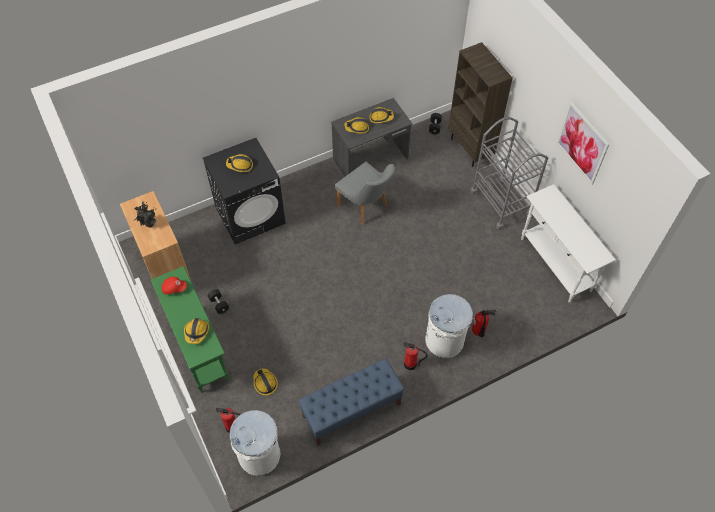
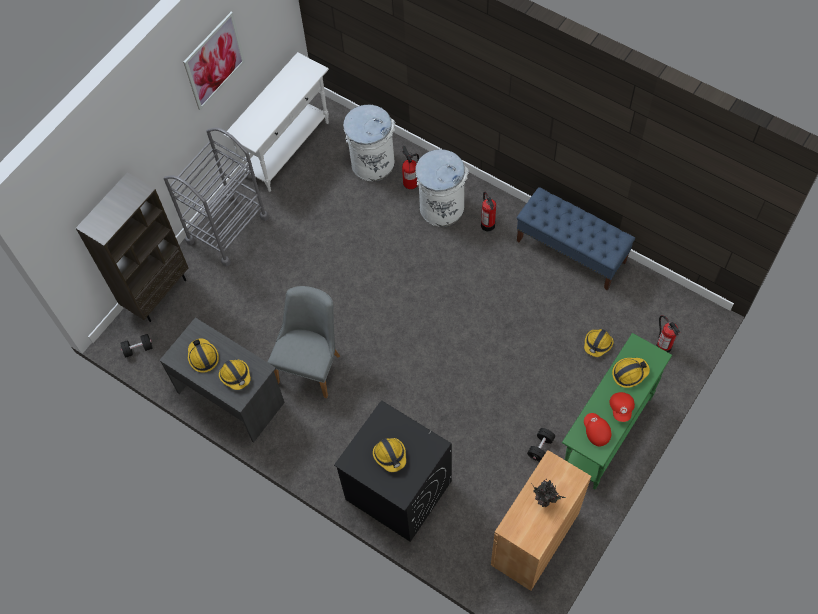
camera: 115 degrees left, 5 degrees up
(177, 312) = (621, 408): none -> red cap
(260, 455) = (671, 305): white trash can -> white trash can (372, 163)

